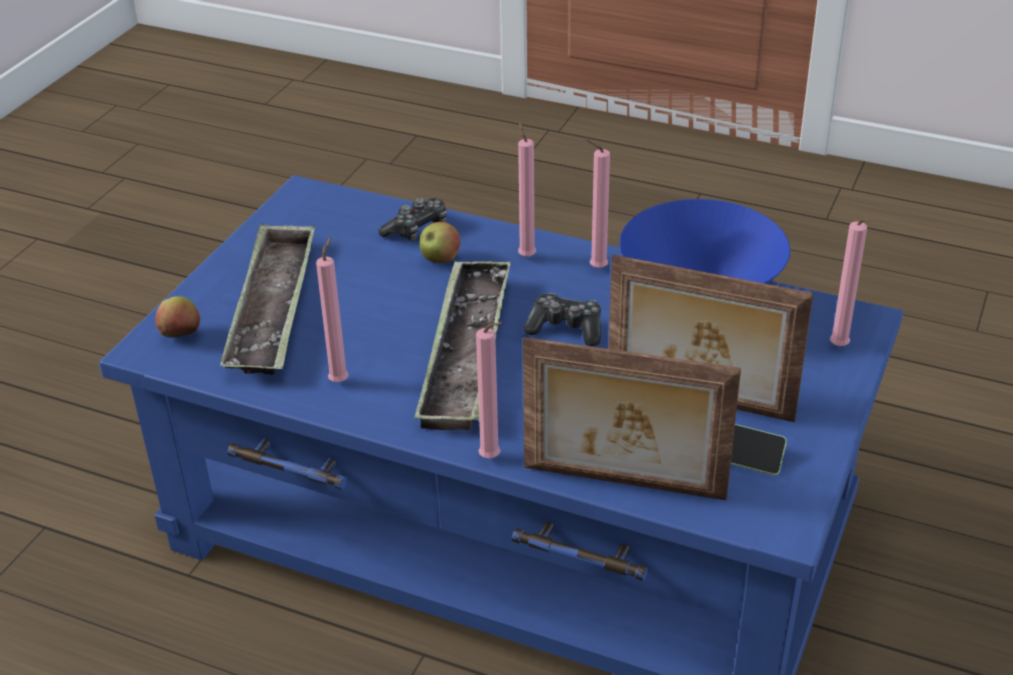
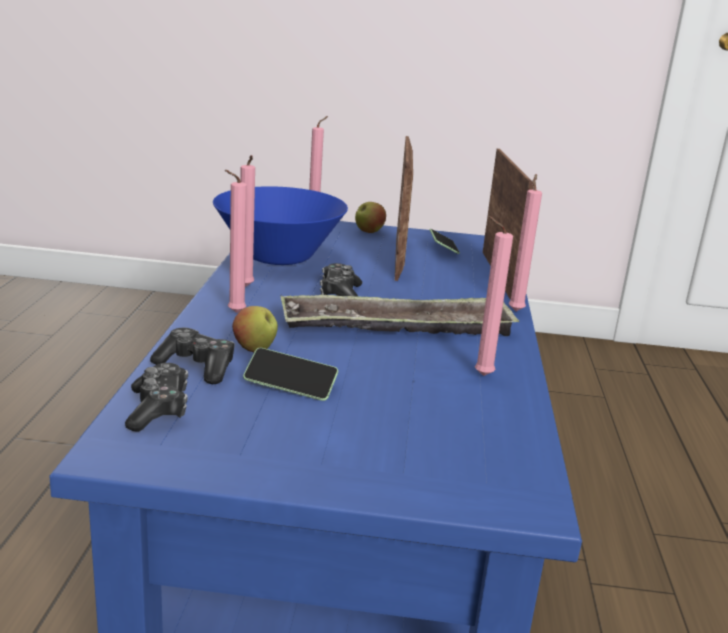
camera: 110 degrees left, 15 degrees down
(181, 336) = (486, 483): apple -> apple (369, 232)
(273, 308) = (392, 429): tray -> none
(354, 210) = (158, 409): none -> game controller
(366, 270) = (290, 385): none -> phone

